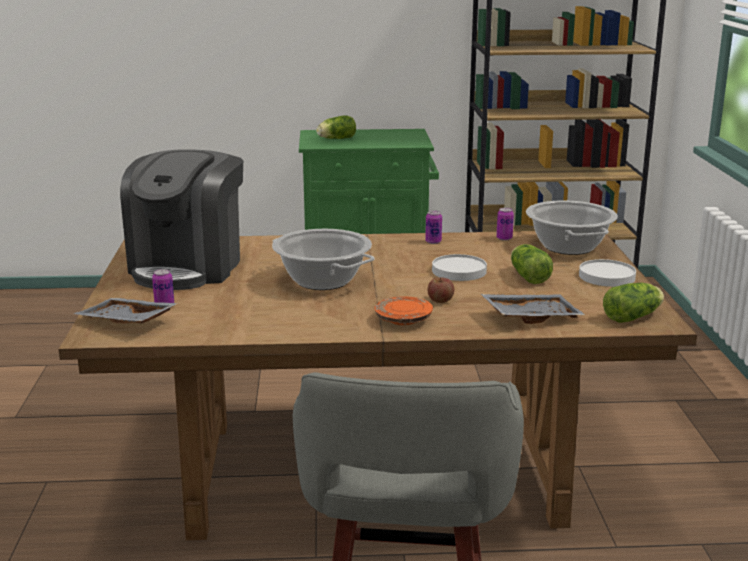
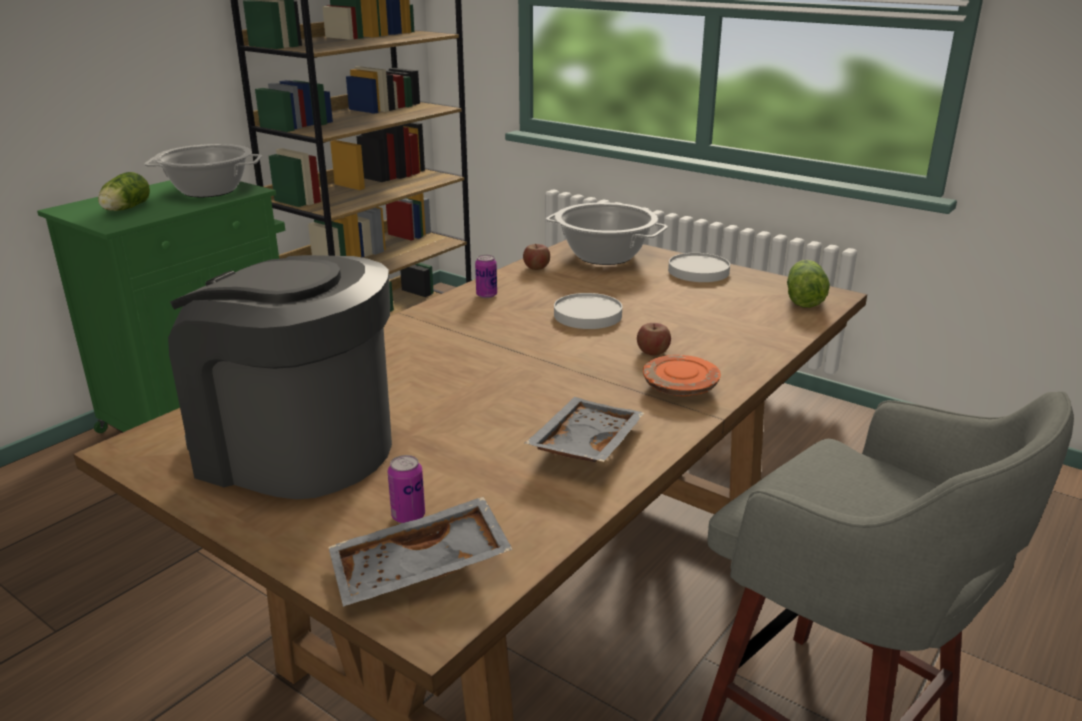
camera: 50 degrees left, 5 degrees up
(188, 267) = (295, 448): coffee machine -> coffee machine turned 150 degrees clockwise
(323, 280) = (499, 385): cooking pot -> cooking pot (209, 190)
(504, 238) = (536, 267): can -> apple
(528, 276) = (650, 295): lettuce -> none
(530, 316) = (750, 332): grey tray -> grey tray (584, 444)

